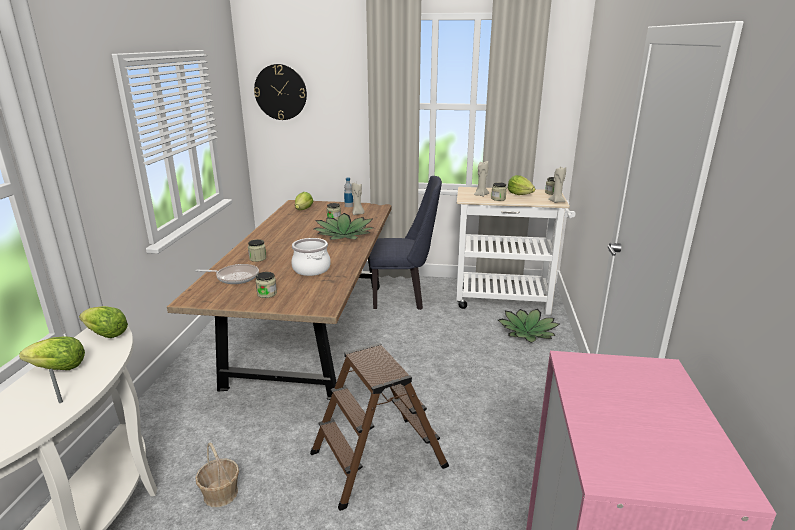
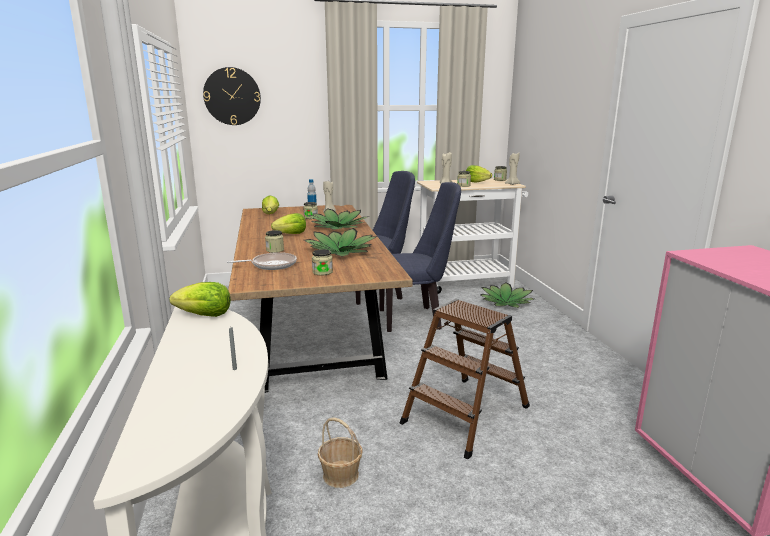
camera: 20 degrees left, 5 degrees down
(59, 368) = (190, 346): lettuce -> lettuce (291, 234)
(312, 269) = (341, 252): cooking pot -> potted plant
(416, 335) = (415, 318): none -> blue chair

